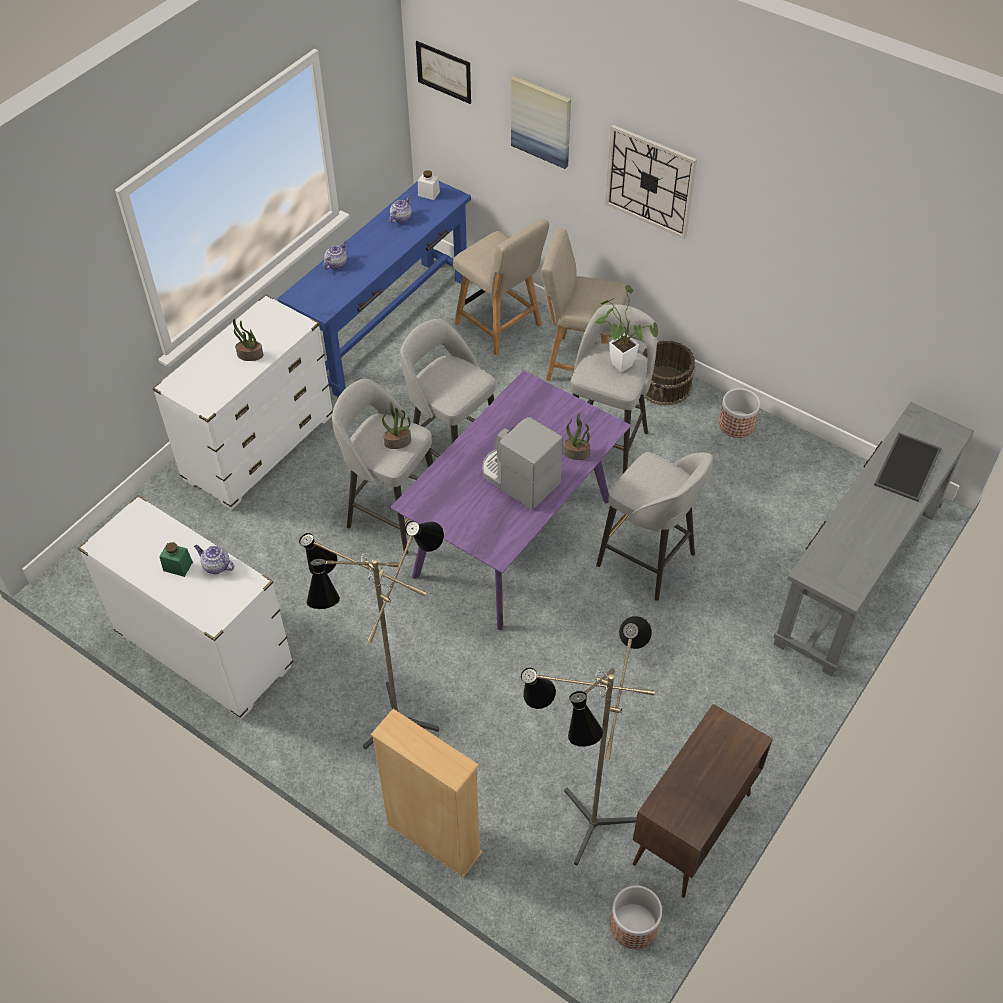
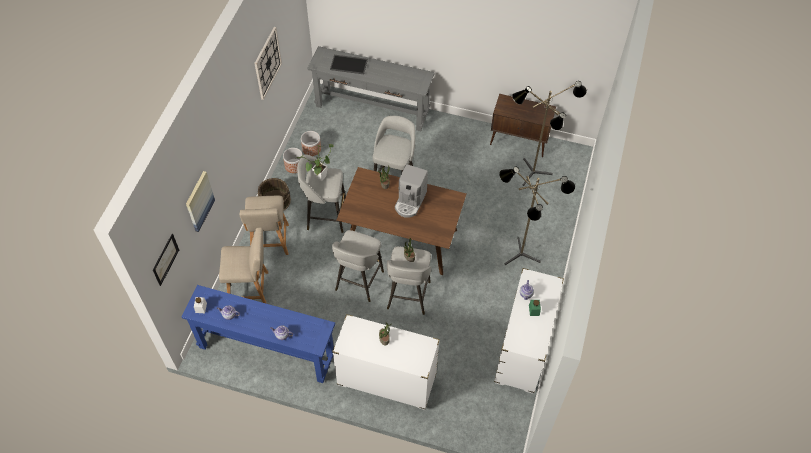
camera: 110 degrees left, 5 degrees up
(433, 838) = (566, 224): beige bookcase -> none
(501, 326) = (251, 288): beige chair -> beige chair turned 60 degrees clockwise
(514, 539) = (402, 239): purple dining table -> brown dining table
(634, 925) = (565, 151): planter -> planter (311, 149)
(650, 181) = (231, 148): wall clock -> wall clock (267, 63)

